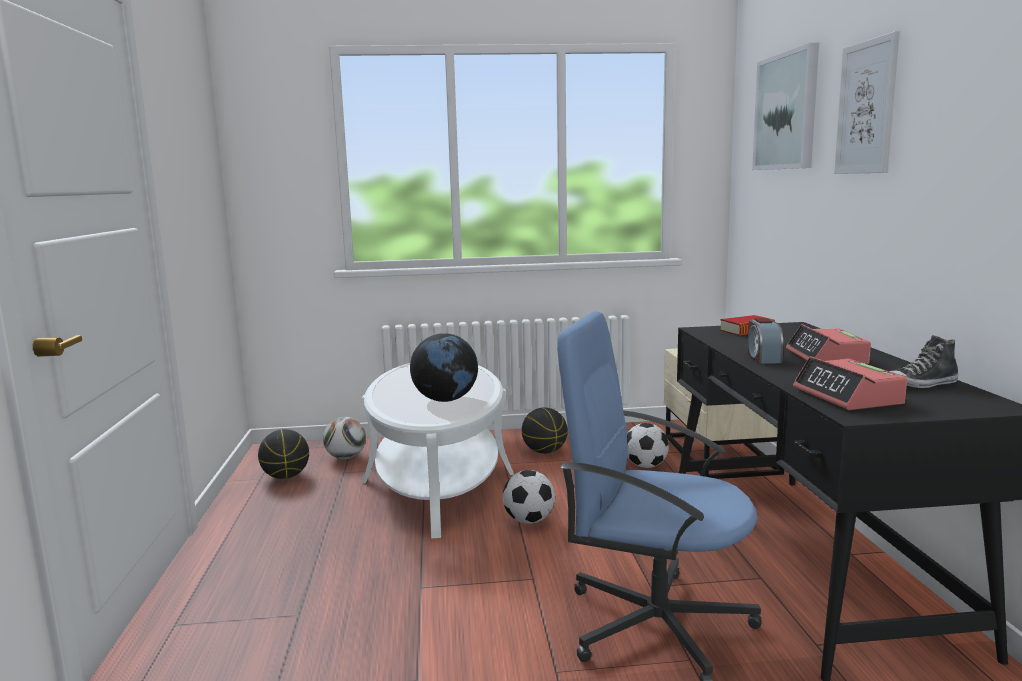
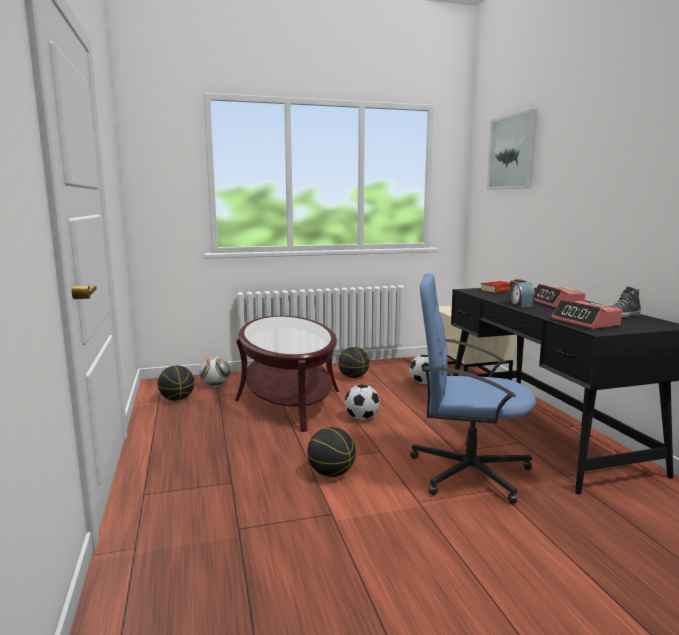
camera: 10 degrees left, 0 degrees up
(438, 477) = (288, 395): white coffee table -> brown coffee table
(445, 400) = (300, 339): globe -> none
(446, 611) = (331, 473): none -> basketball
(866, 107) = (572, 150): picture -> none

